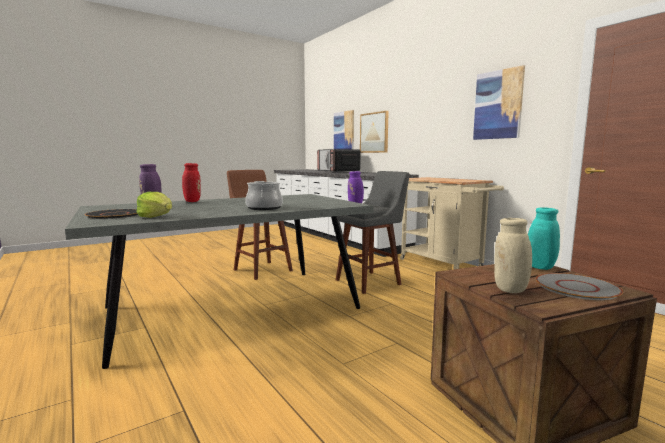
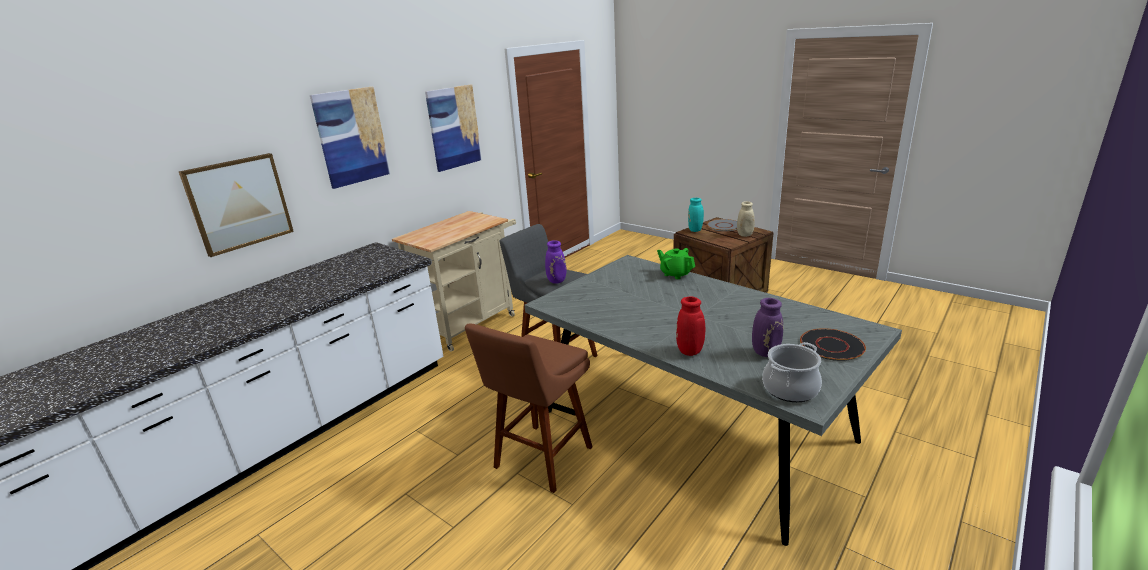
camera: 105 degrees left, 15 degrees up
(156, 217) = (809, 318): lettuce -> none
(264, 208) = (698, 291): cooking pot -> cooking pot (790, 389)
(307, 208) = (675, 274): none -> green teapot
(338, 171) = (215, 316): microwave -> none
(344, 133) = (106, 232): picture -> picture (351, 137)

